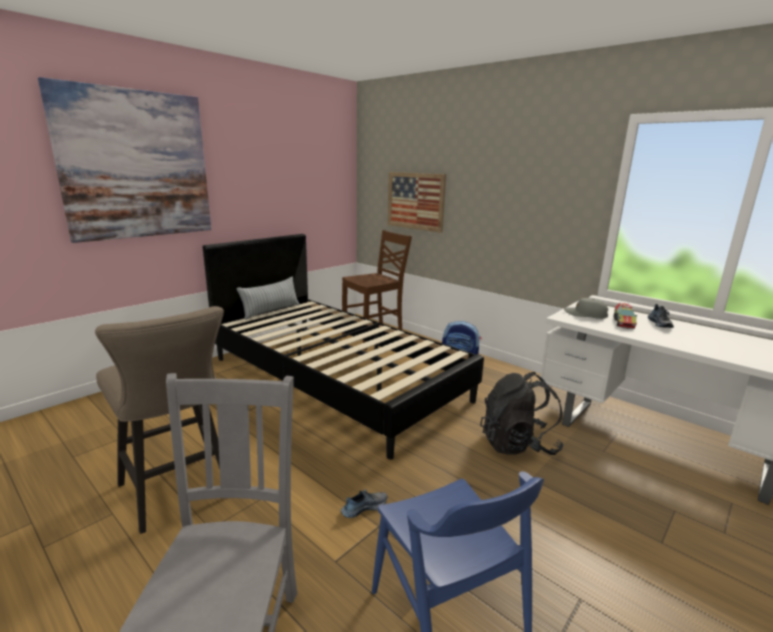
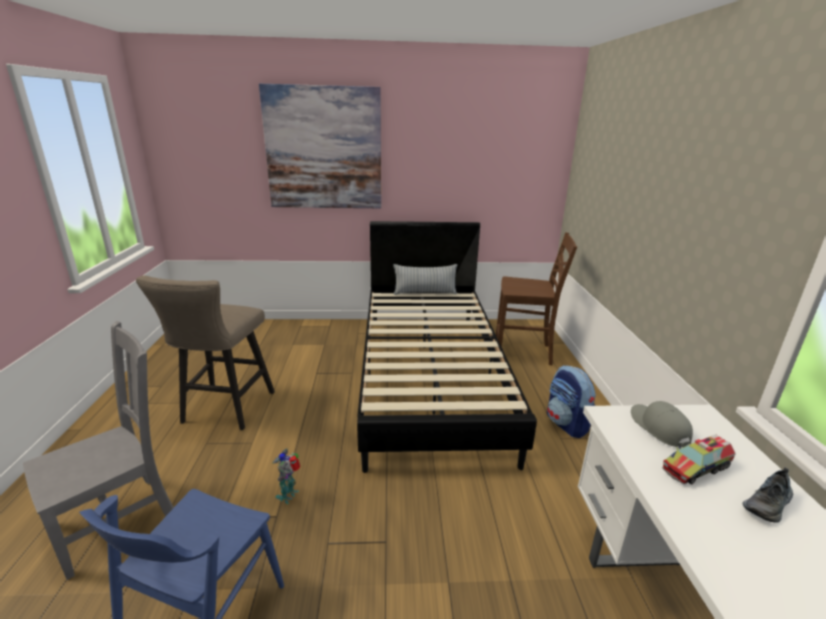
camera: 45 degrees right, 5 degrees up
(364, 507) = (289, 495): shoe -> toy robot
(415, 201) = (605, 203): picture -> none
(518, 444) = (494, 541): black backpack -> none

